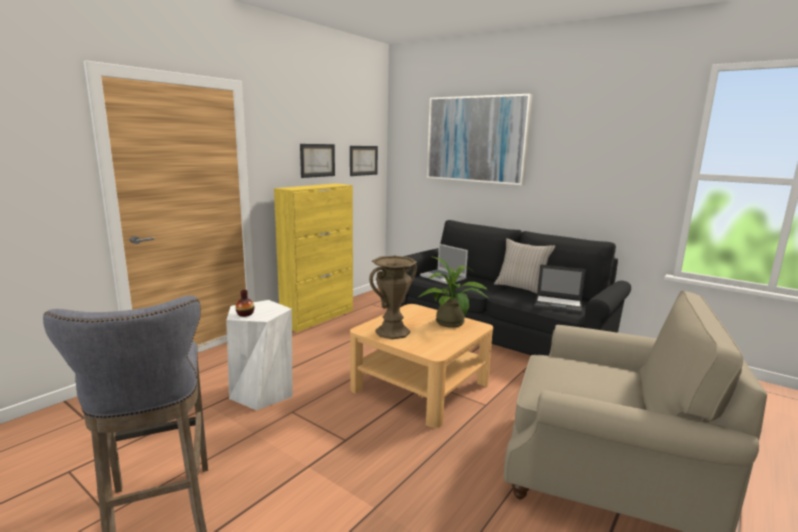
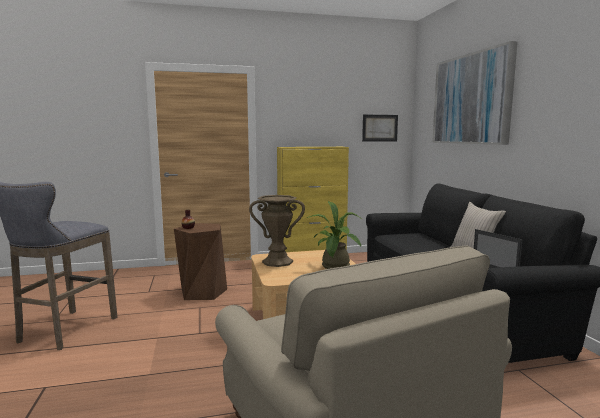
camera: 40 degrees right, 5 degrees down
(262, 392) = (202, 292): white stool -> brown stool
(317, 160) = (325, 126): picture -> none
(443, 277) = (408, 238): laptop -> none

